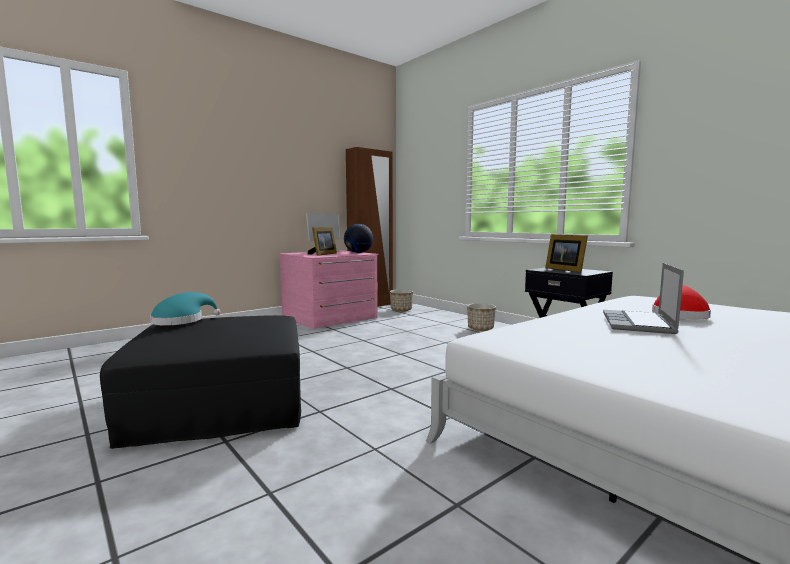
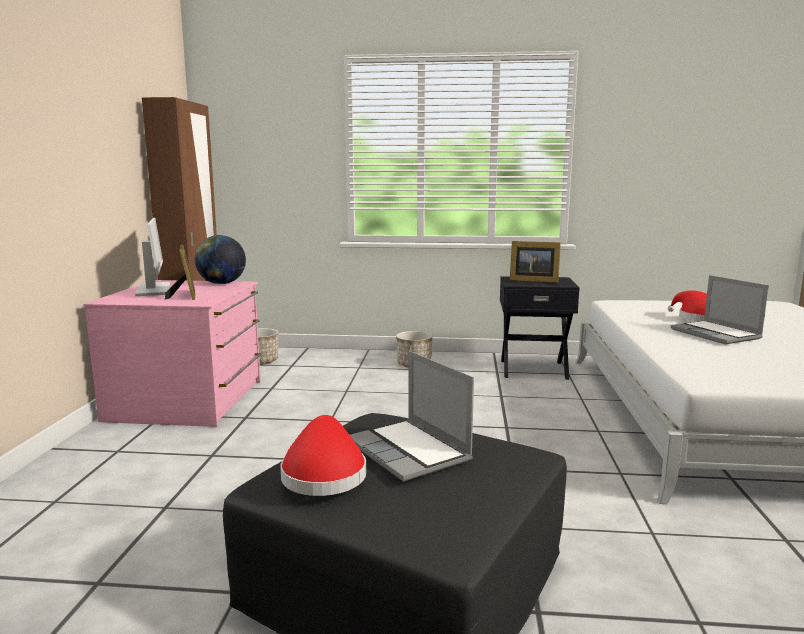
camera: 45 degrees left, 5 degrees up
(181, 321) = (323, 474): turquoise hat -> red hat
(227, 324) = (410, 452): none -> laptop

